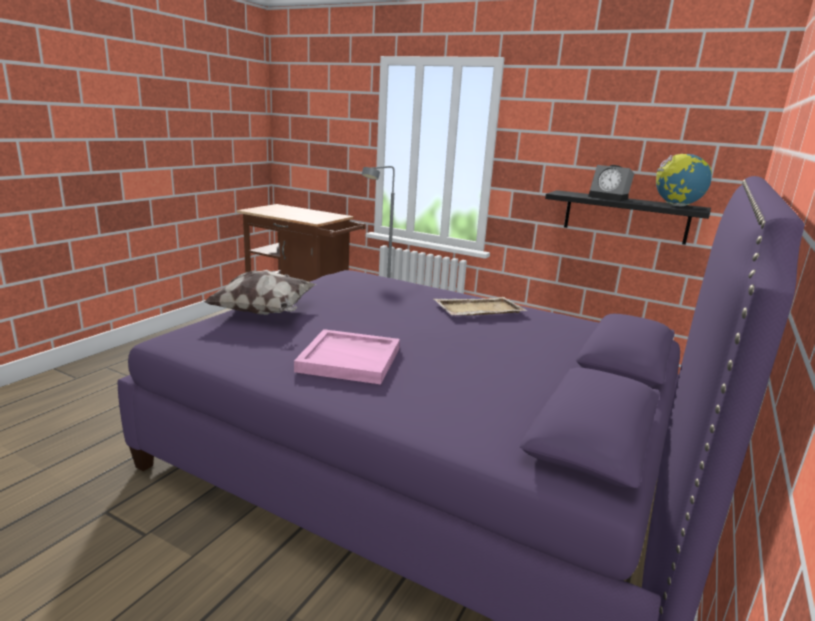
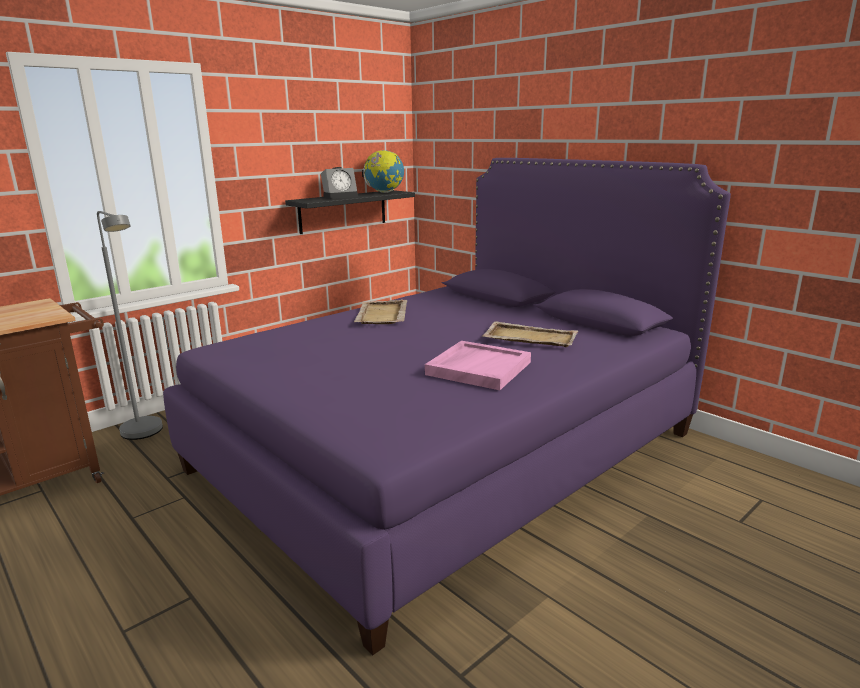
camera: 70 degrees left, 0 degrees up
(264, 312) = (324, 398): pillow -> none
(469, 381) = (529, 337): none -> beige tray

